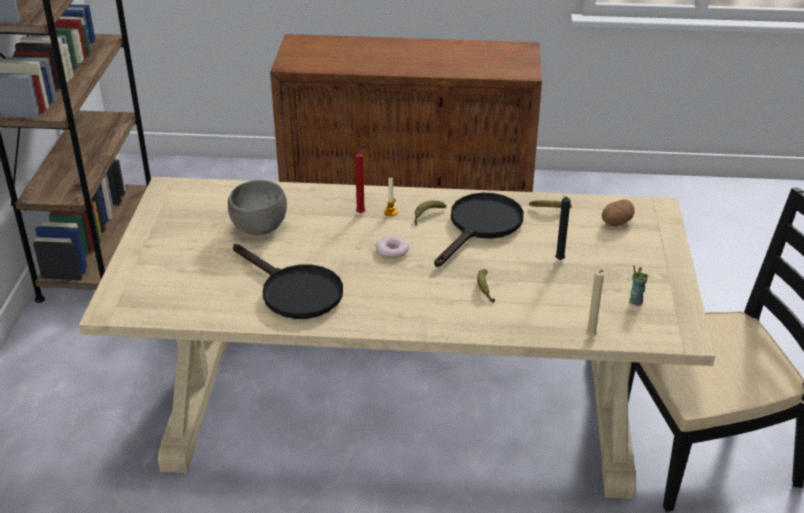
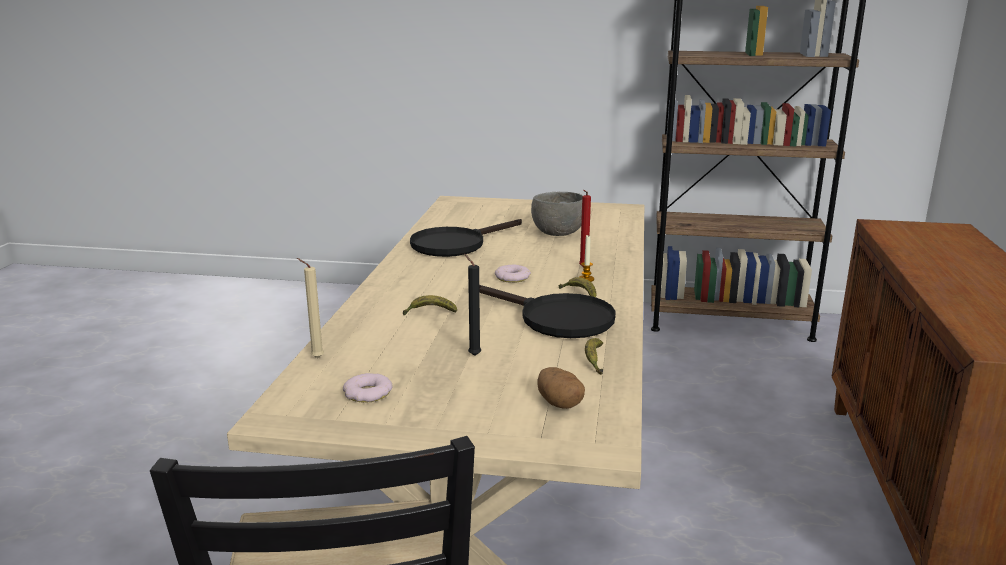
camera: 95 degrees right, 15 degrees down
(635, 301) = (368, 393): cup -> donut

